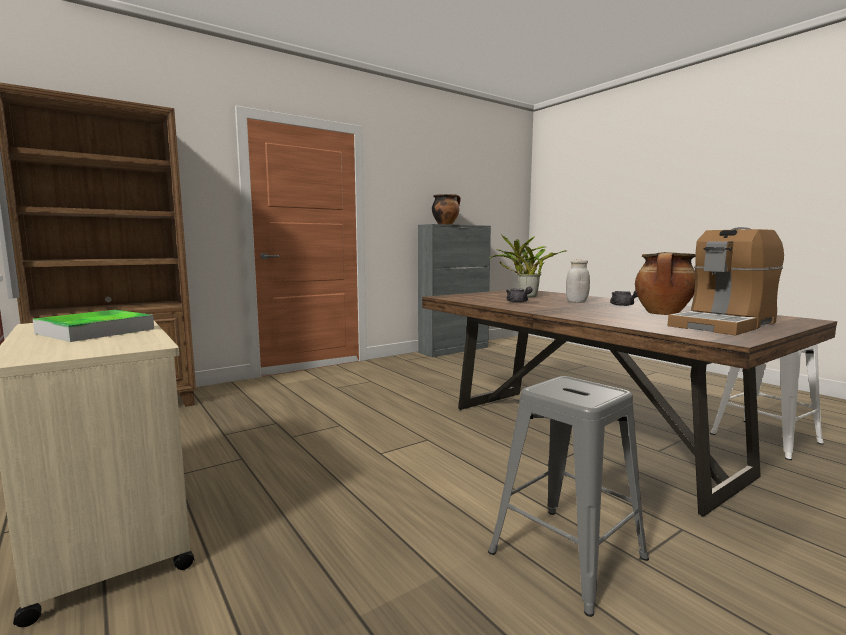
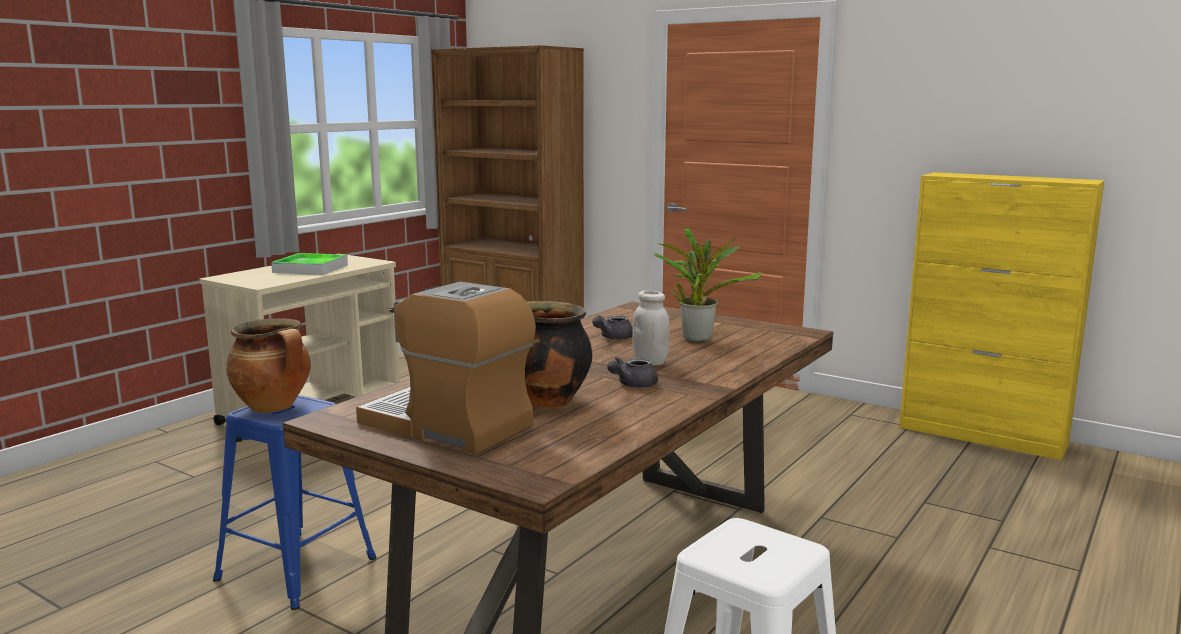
camera: 70 degrees right, 5 degrees up
(445, 224) = (989, 175): cooking pot -> cooking pot (274, 407)
(454, 350) = (982, 436): grey cabinet -> yellow cabinet
(565, 555) = (296, 567): grey stool -> blue stool

